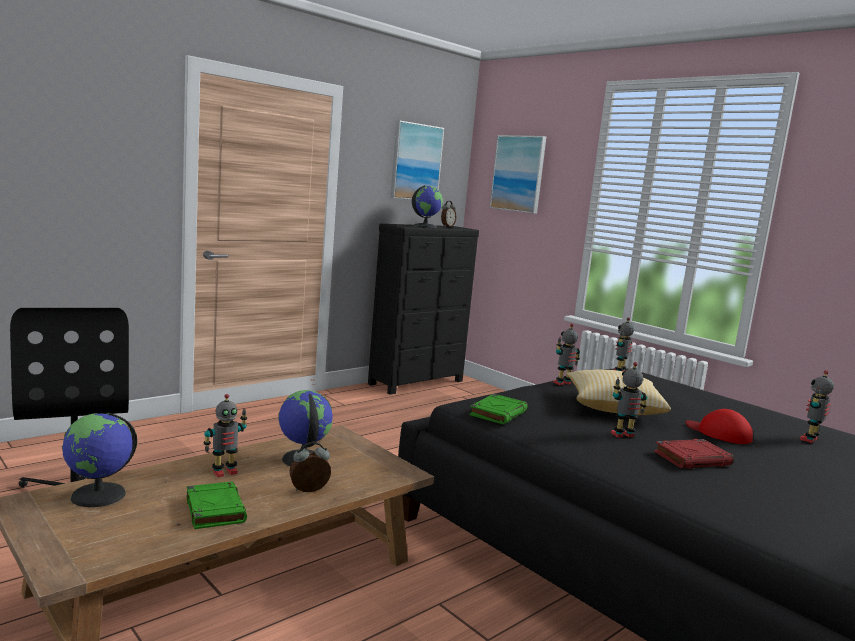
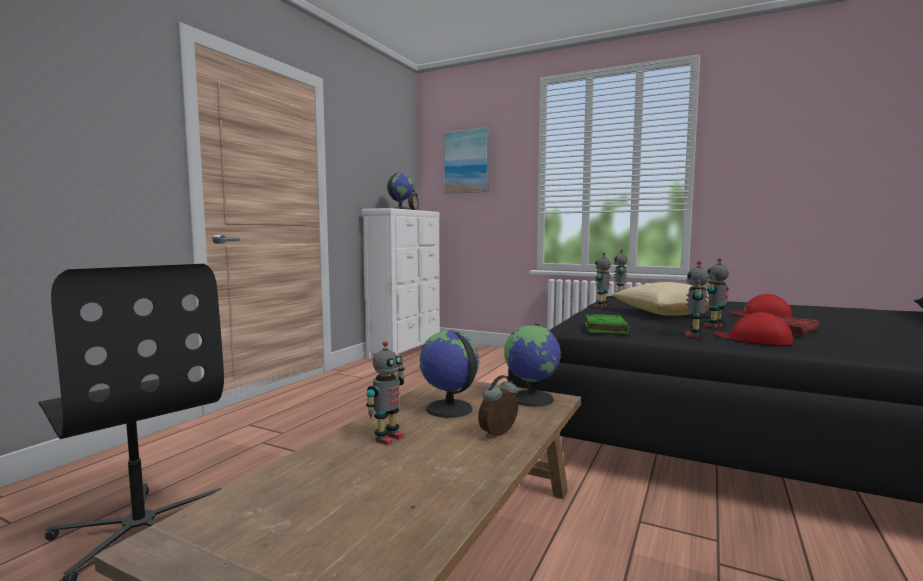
camera: 20 degrees left, 5 degrees down
(99, 495) = (266, 502): globe -> globe (532, 399)
(214, 509) = (431, 478): green book -> none
(416, 162) = (382, 155): picture -> none
(417, 383) = (406, 351): black dresser -> white dresser
(619, 460) = (753, 339): none -> red cap
(810, 440) = (810, 311): toy robot -> toy robot (694, 335)

